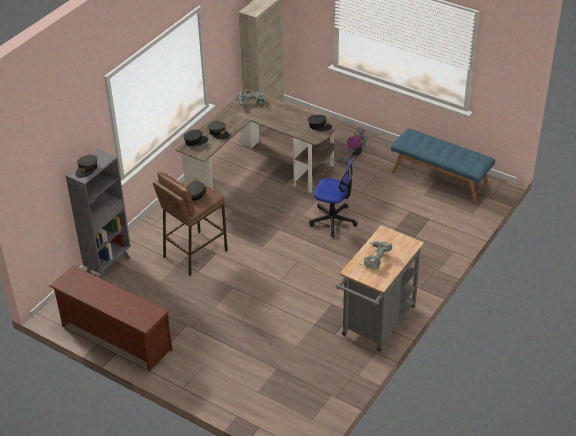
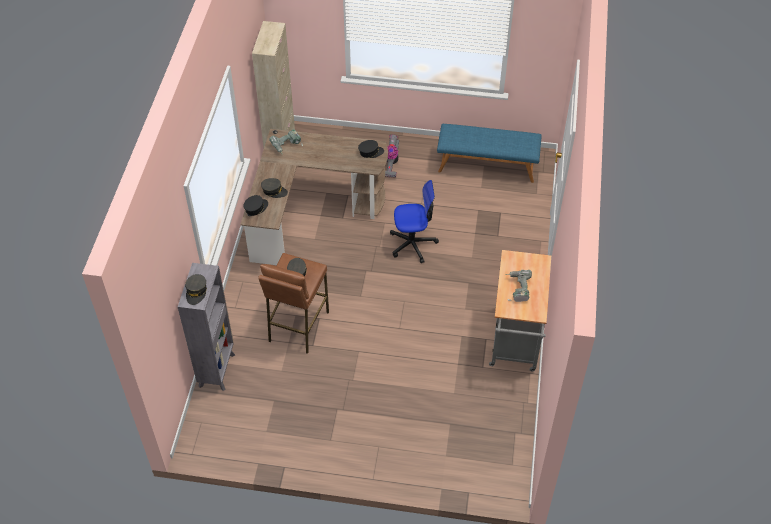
camera: 25 degrees left, 10 degrees up
(114, 338) = (273, 450): brown shoe rack -> none

